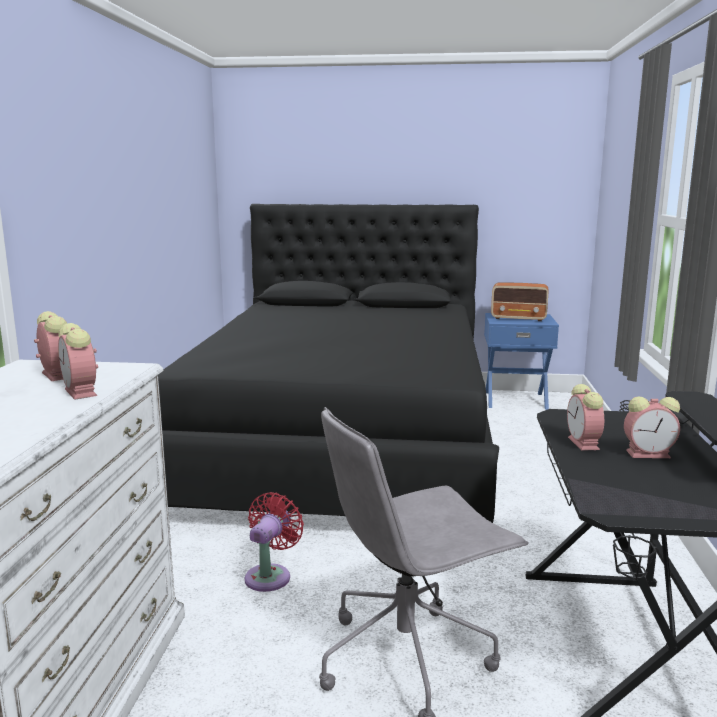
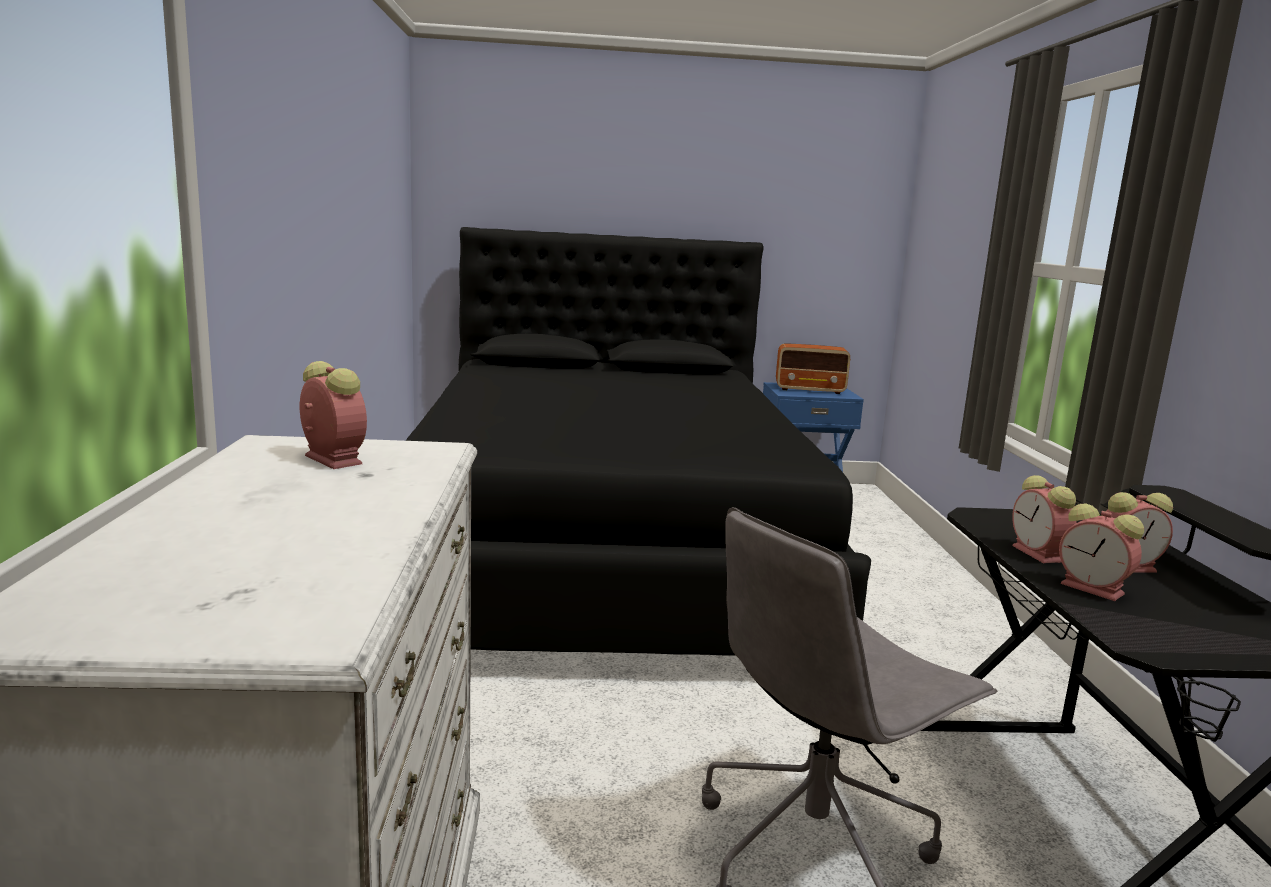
camera: 10 degrees left, 0 degrees up
(81, 392) = (399, 487): alarm clock -> alarm clock (1095, 589)
(270, 575) = (579, 742): red fan -> none

